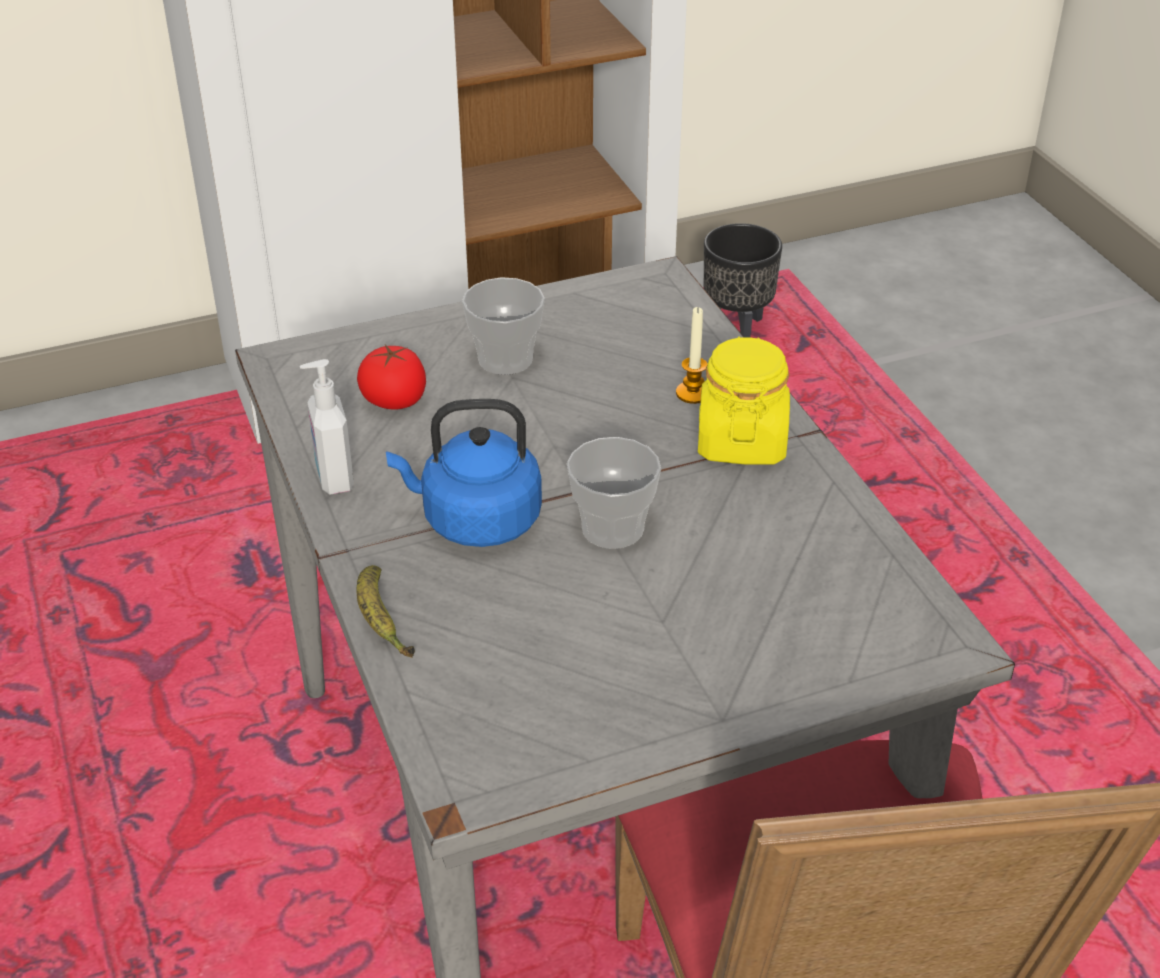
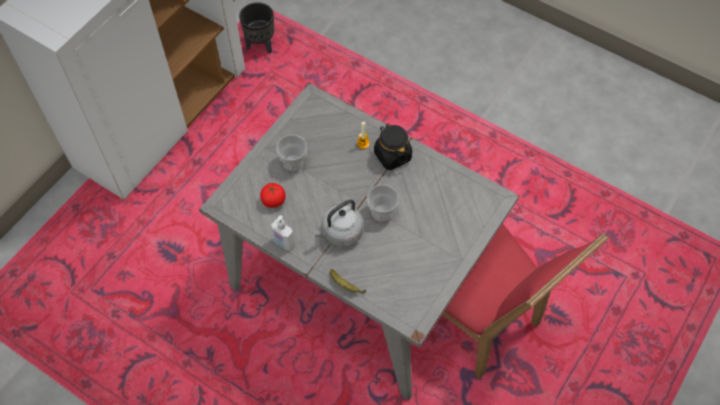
camera: 35 degrees left, 20 degrees up
(475, 520) = (340, 233): blue kettle -> grey kettle
(741, 441) = (392, 156): yellow jar -> black jar

